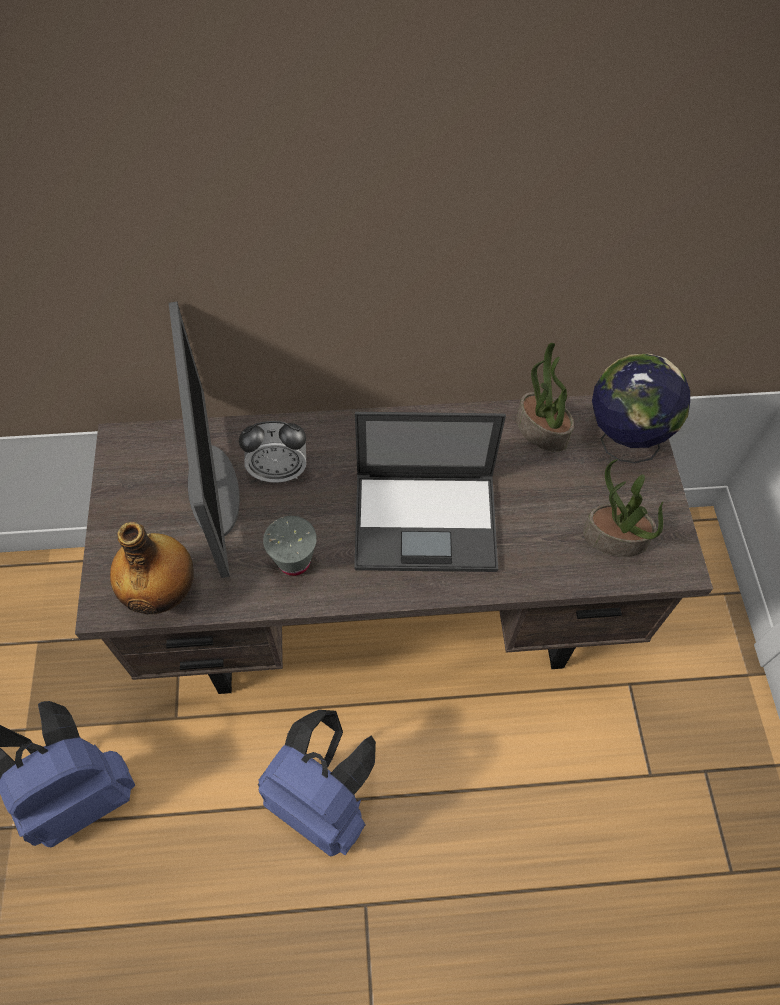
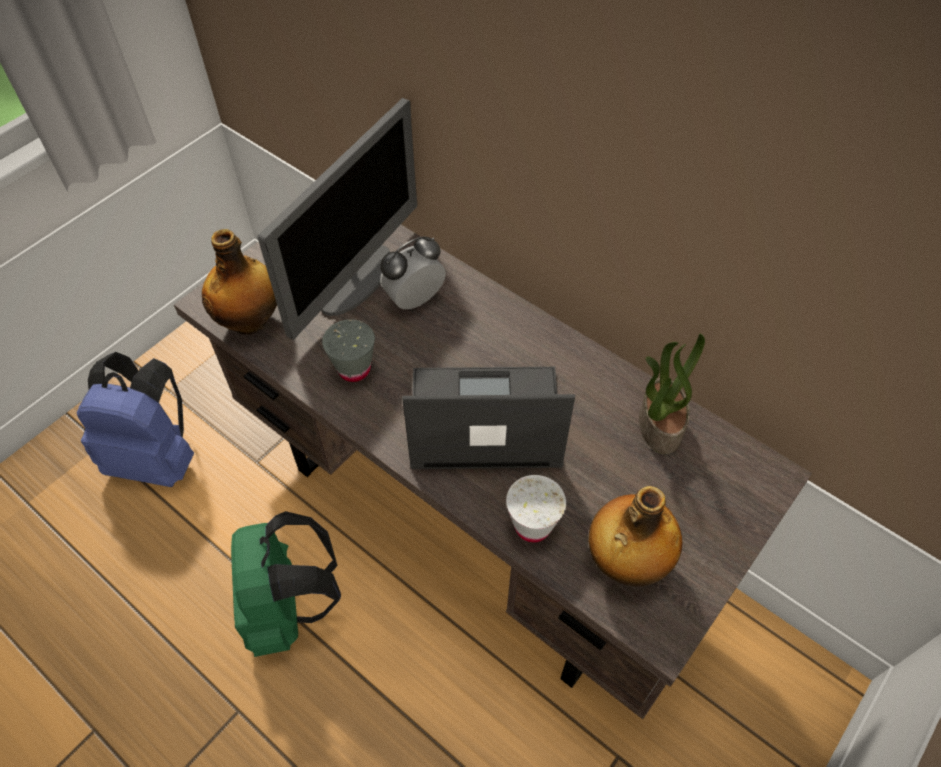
camera: 45 degrees right, 5 degrees down
(278, 471) = (414, 300): alarm clock -> alarm clock turned 105 degrees clockwise
(323, 799) = (289, 608): blue backpack -> green backpack
(427, 520) = (483, 418): laptop -> laptop turned 135 degrees clockwise
(538, 567) = (532, 526): none -> white cup
(614, 538) = (626, 560): potted plant -> bottle
(622, 442) = (727, 489): globe -> none

